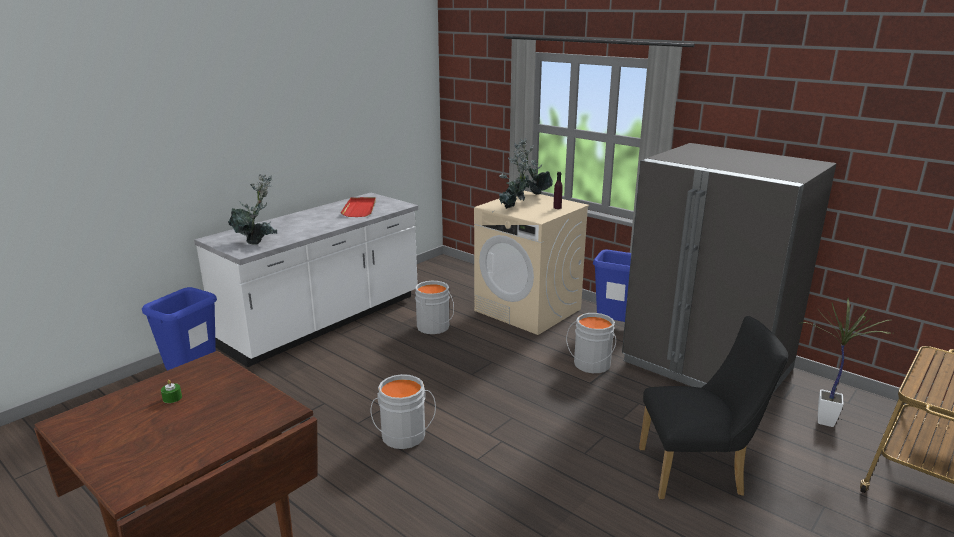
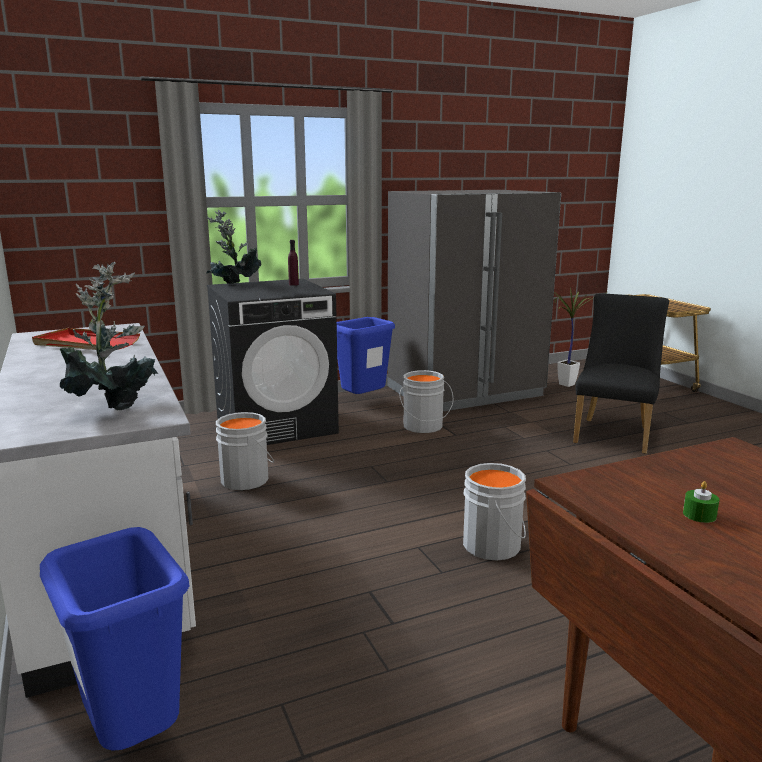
camera: 65 degrees left, 5 degrees down
(513, 209) = (267, 293): potted plant -> none
(528, 310) = (276, 425): beige washing machine -> black washing machine

